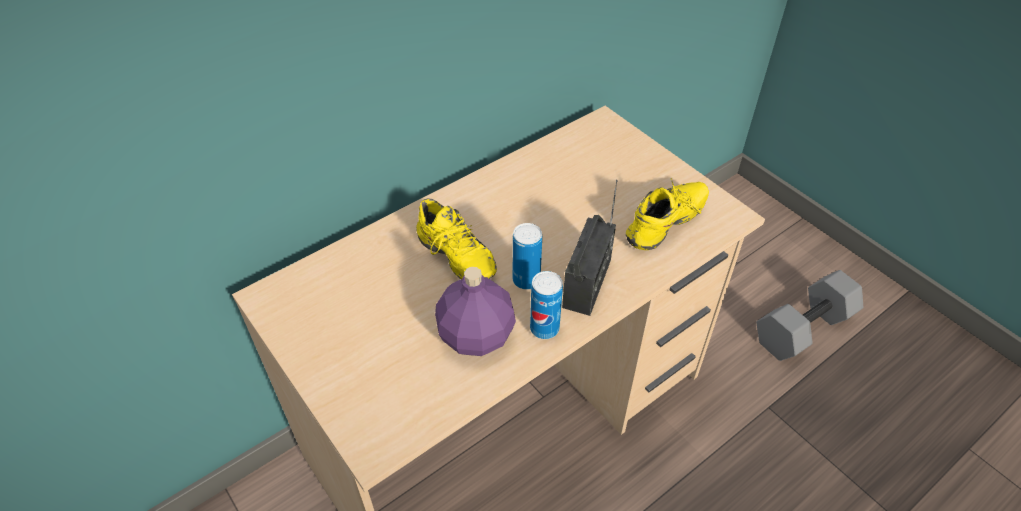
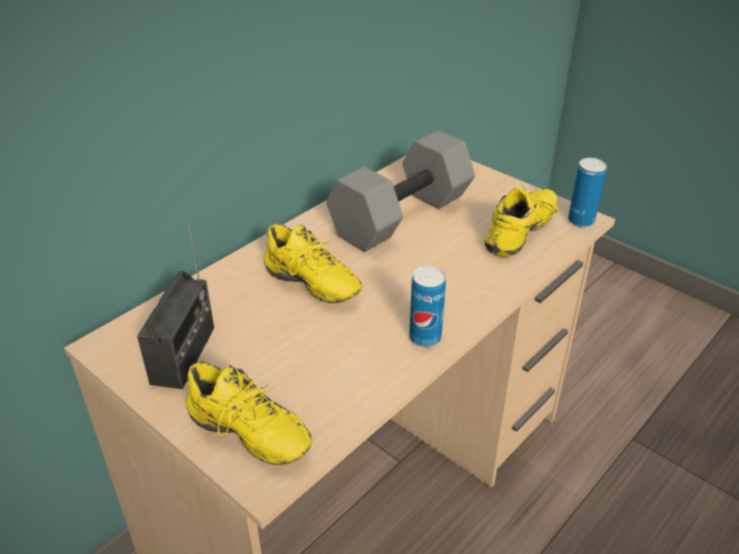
camera: 10 degrees left, 10 degrees down
(366, 406) = (245, 437): none -> yellow shoe
(476, 337) = (353, 354): purple bottle -> none
(526, 280) = (393, 296): can -> can (581, 221)
(587, 284) = (458, 292): radio -> radio (184, 355)
(802, 327) = (643, 359): grey dumbbell -> grey dumbbell (401, 214)

